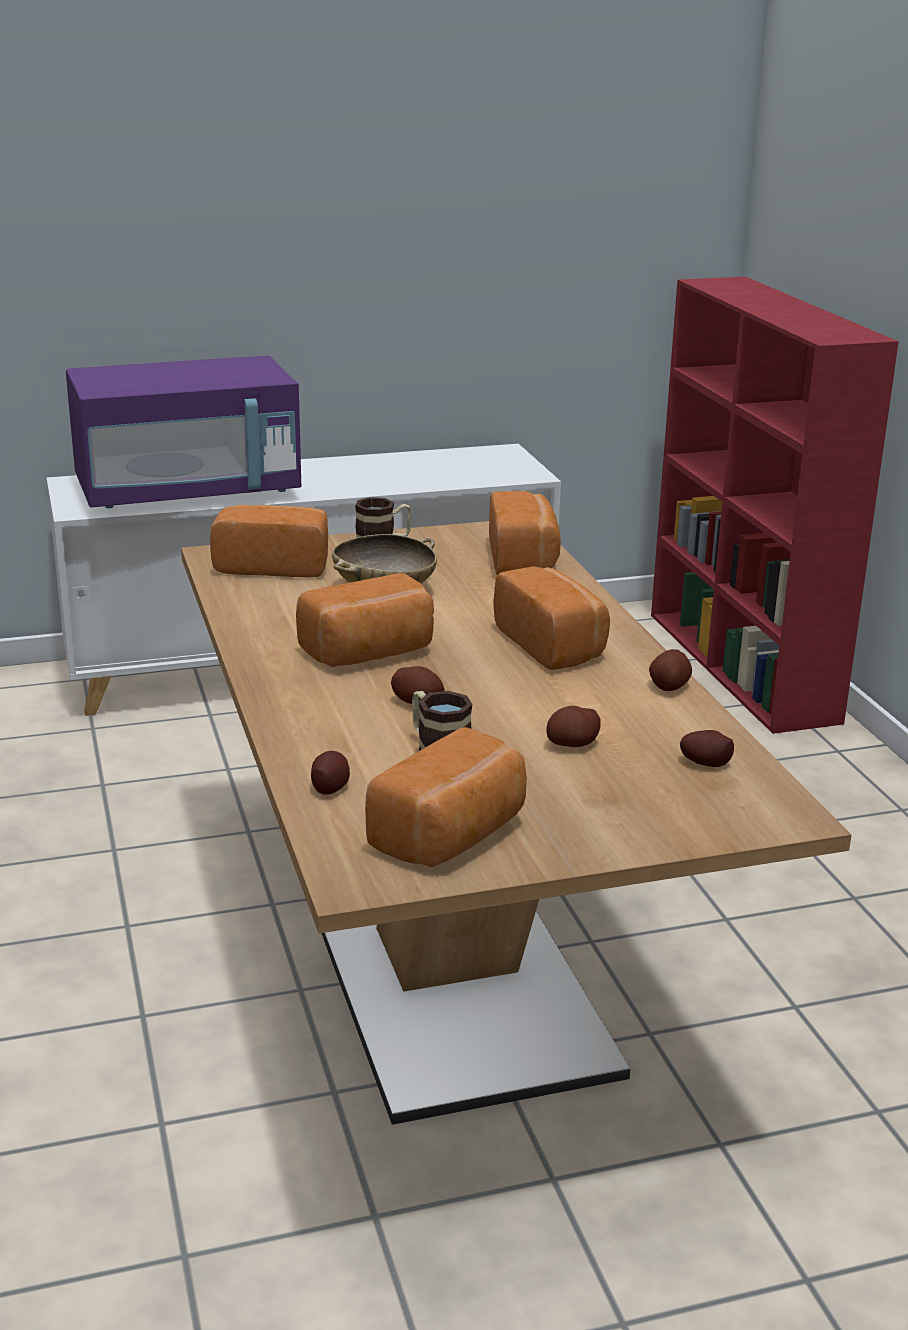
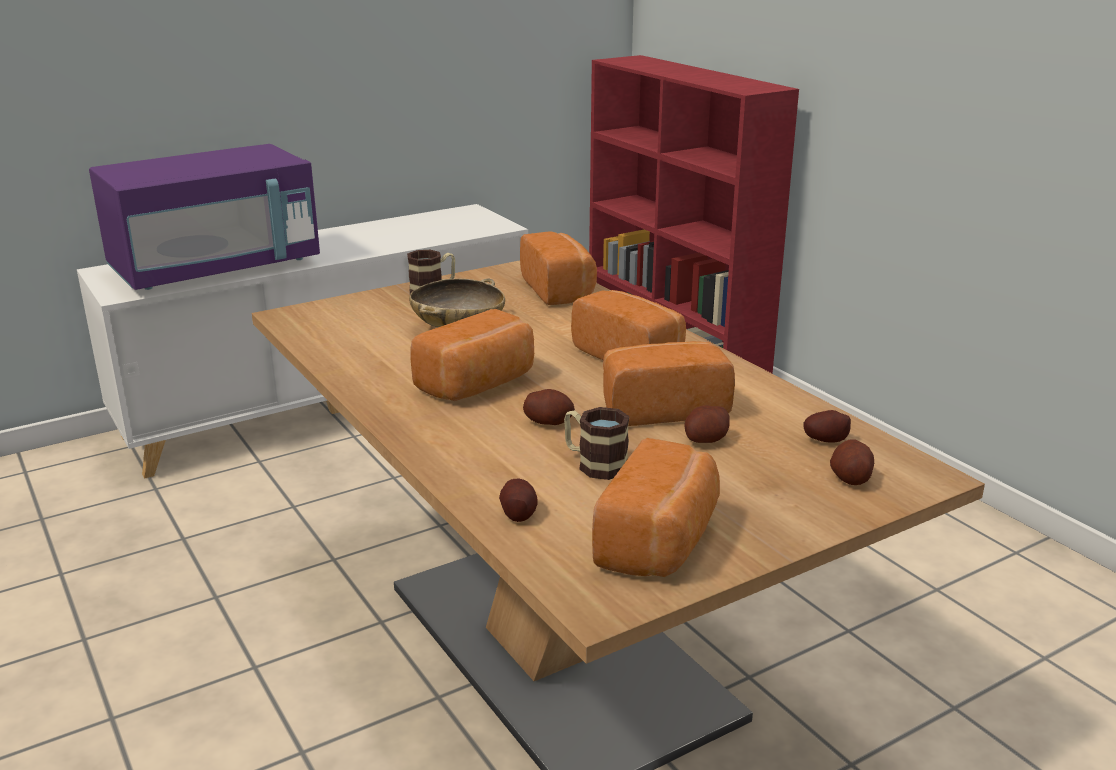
camera: 15 degrees left, 0 degrees up
(273, 565) = (346, 319): bread -> bread (662, 408)
(669, 686) = (749, 378): potato -> potato (850, 478)

